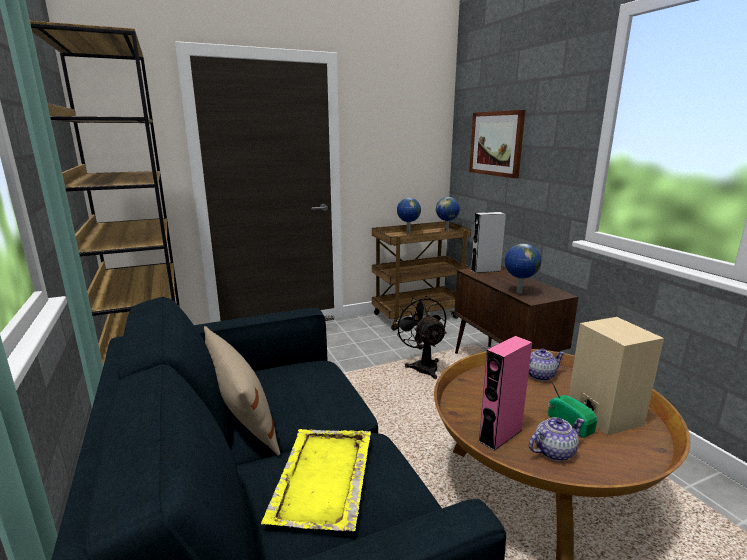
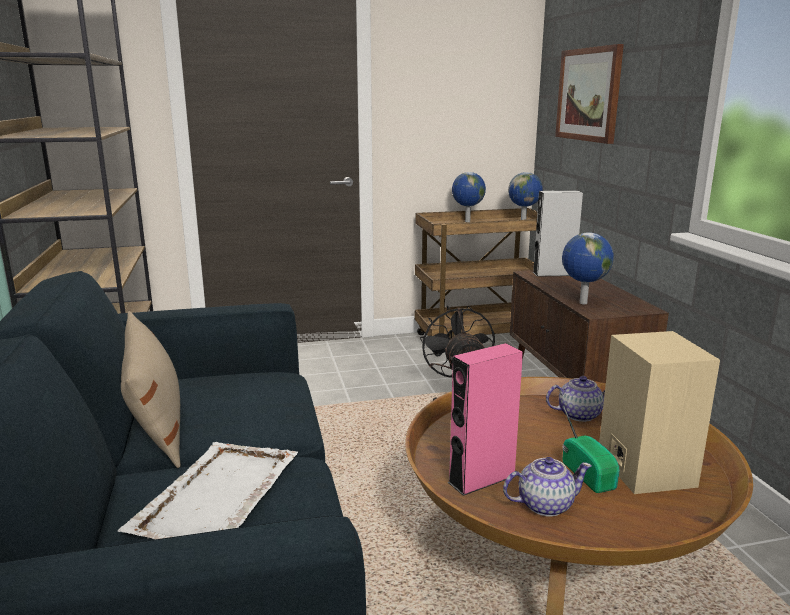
camera: 10 degrees right, 0 degrees up
(322, 479) = (216, 497): yellow tray -> white tray

